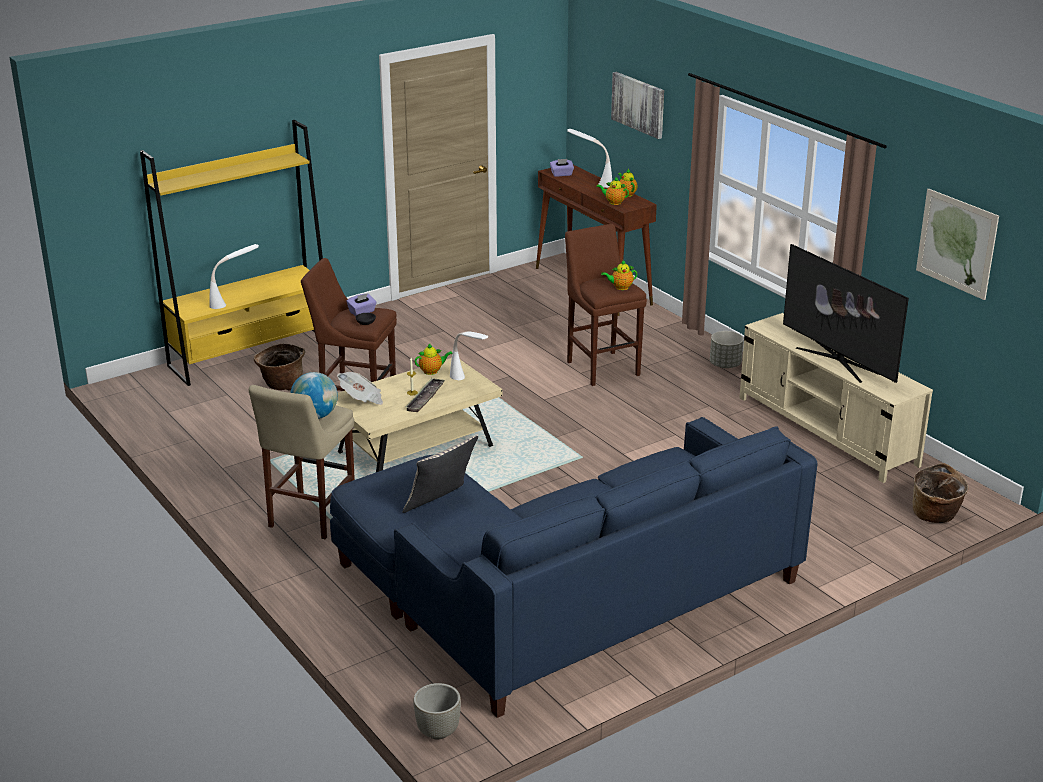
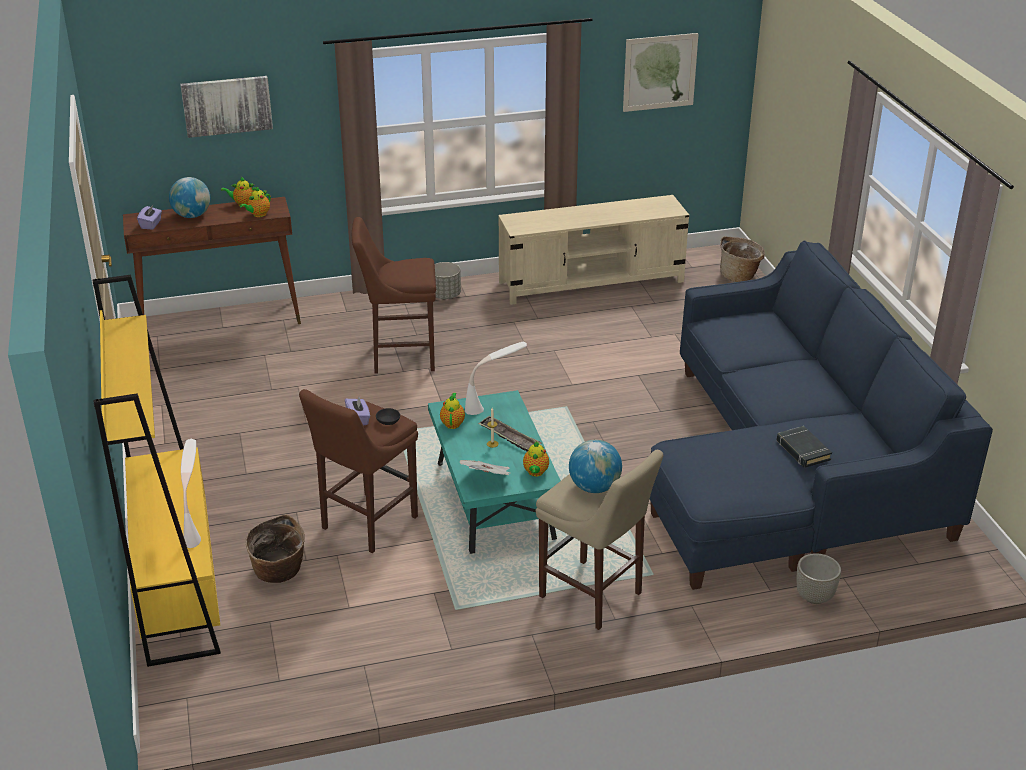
camera: 70 degrees left, 5 degrees up
(416, 450) = (494, 501): beige coffee table -> turquoise coffee table
(438, 732) = (972, 576): grey planter -> grey planter (815, 597)
(441, 503) = (761, 454): beige pillow -> none
(459, 523) = (802, 450): none -> black book
(589, 183) = (192, 216): white table lamp -> globe
(620, 287) = (418, 265): teapot -> teapot (535, 473)
(838, 361) = (603, 215): television -> none

